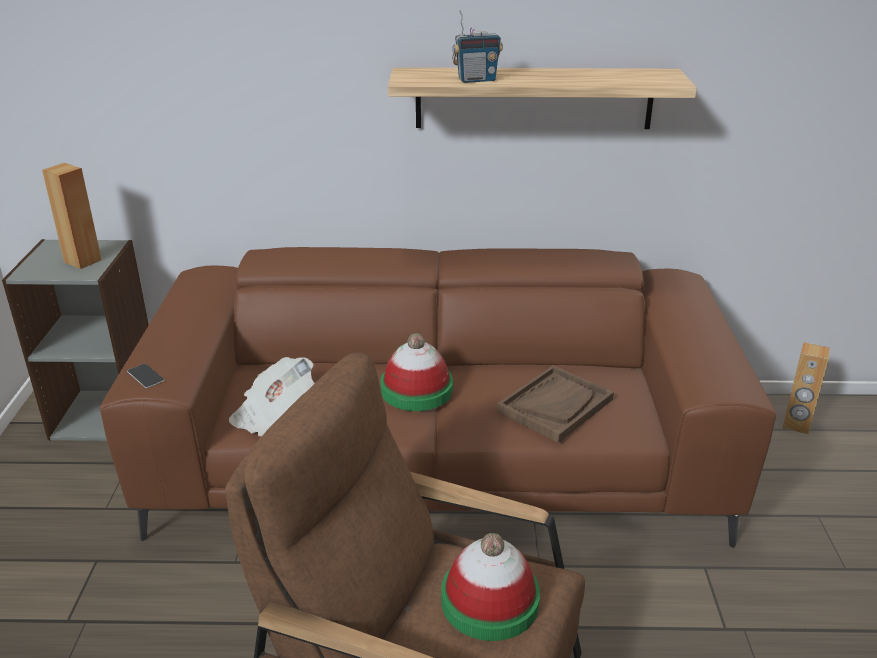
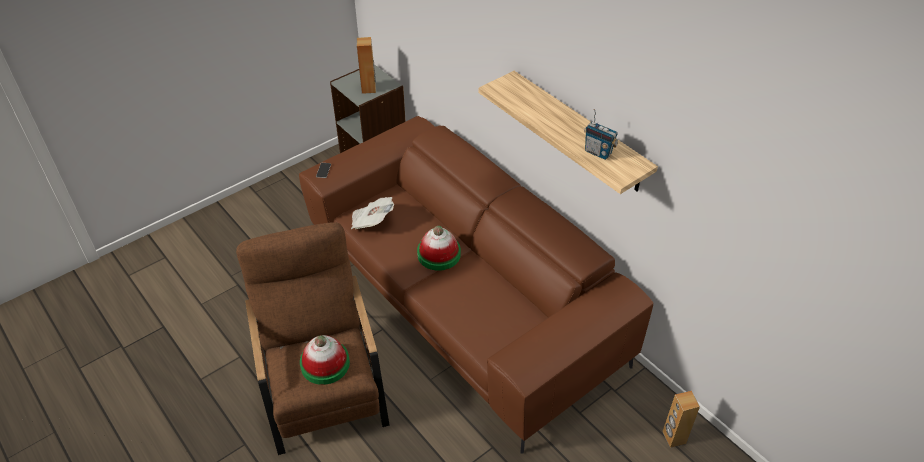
camera: 50 degrees right, 15 degrees up
(476, 80) = (526, 108): radio -> radio (598, 152)
(555, 405) = (479, 310): brown tray -> none

